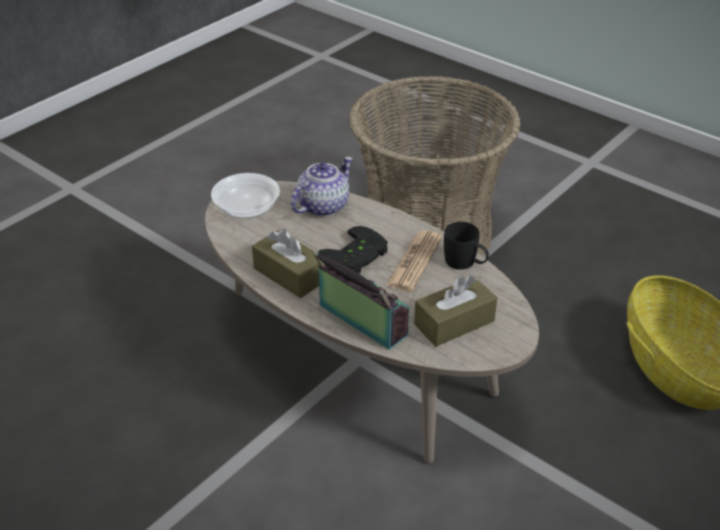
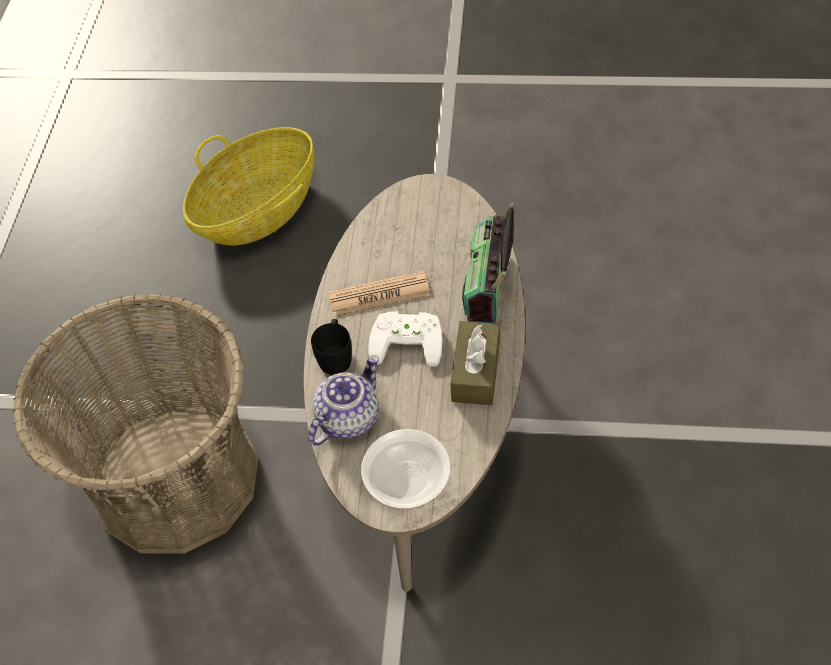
camera: 120 degrees left, 15 degrees up
(323, 206) = (348, 417): teapot -> teapot turned 120 degrees clockwise
(357, 257) = (408, 339): black game controller -> white game controller
(454, 323) = (437, 229): brown tissue box -> none
(465, 263) = (352, 261): black mug -> black mug (336, 355)

